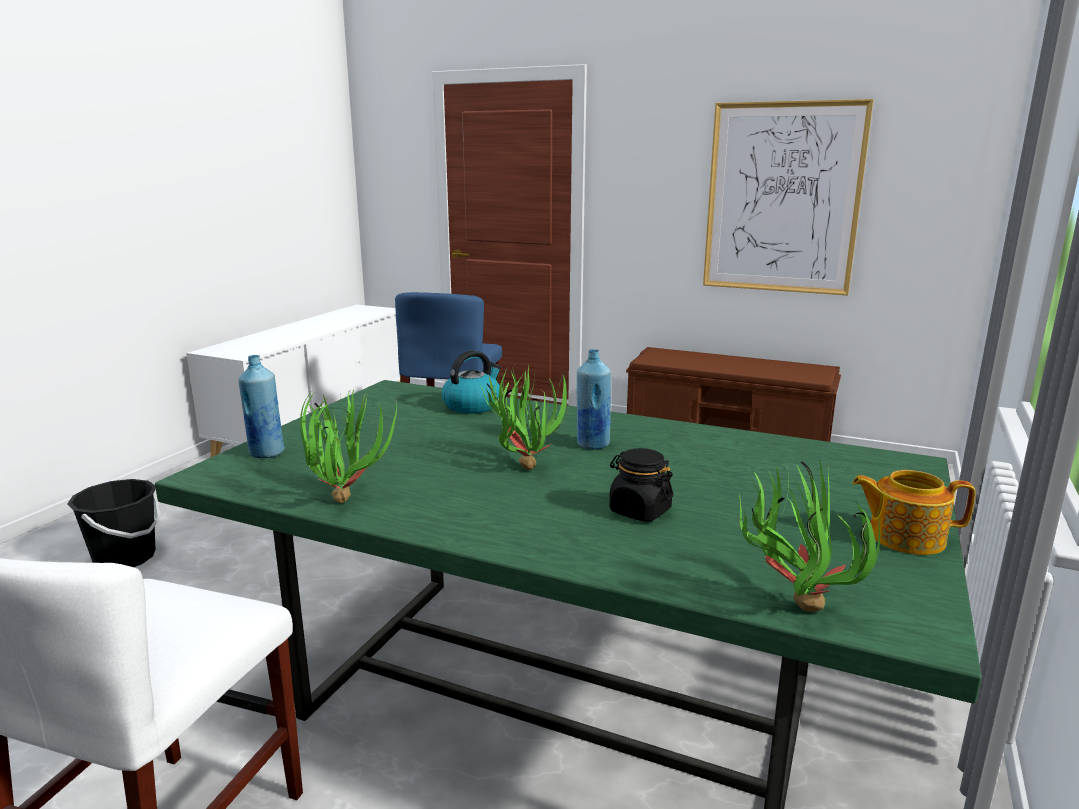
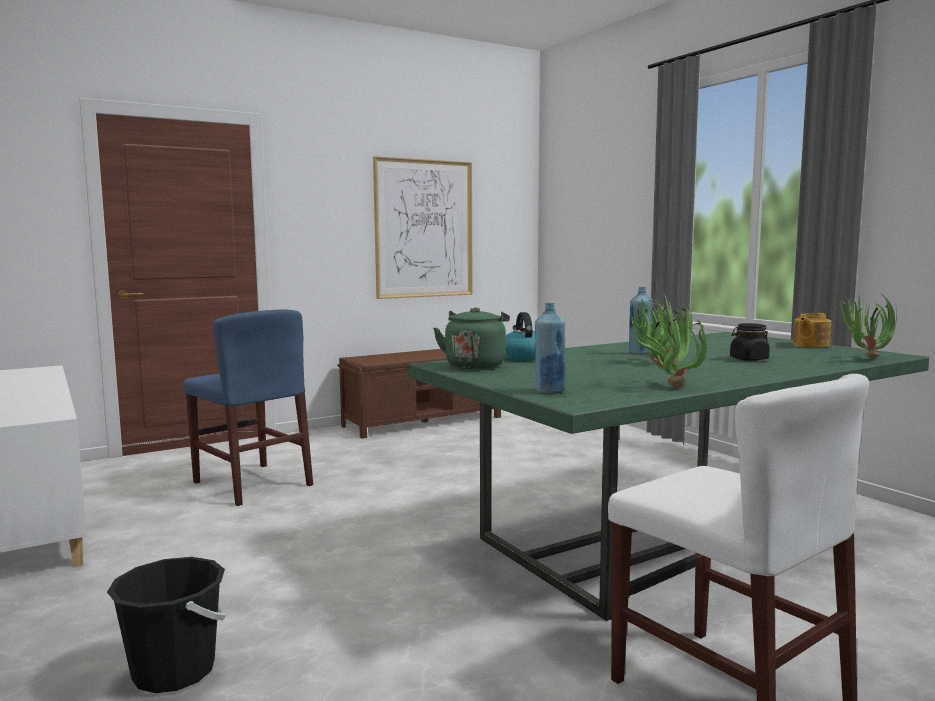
camera: 55 degrees left, 10 degrees down
(396, 400) = (475, 365): none -> green kettle

